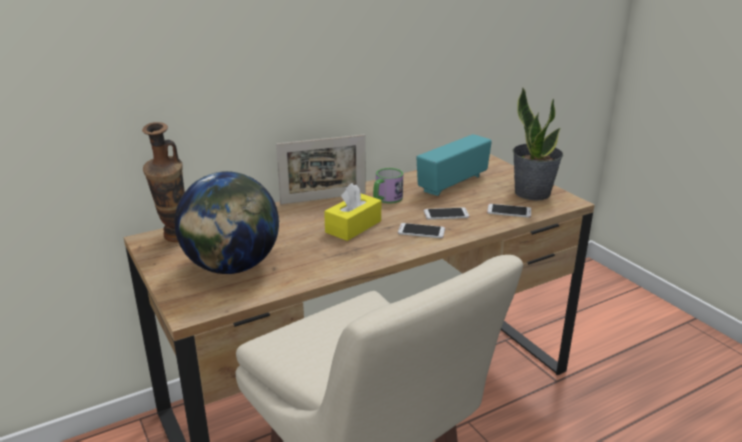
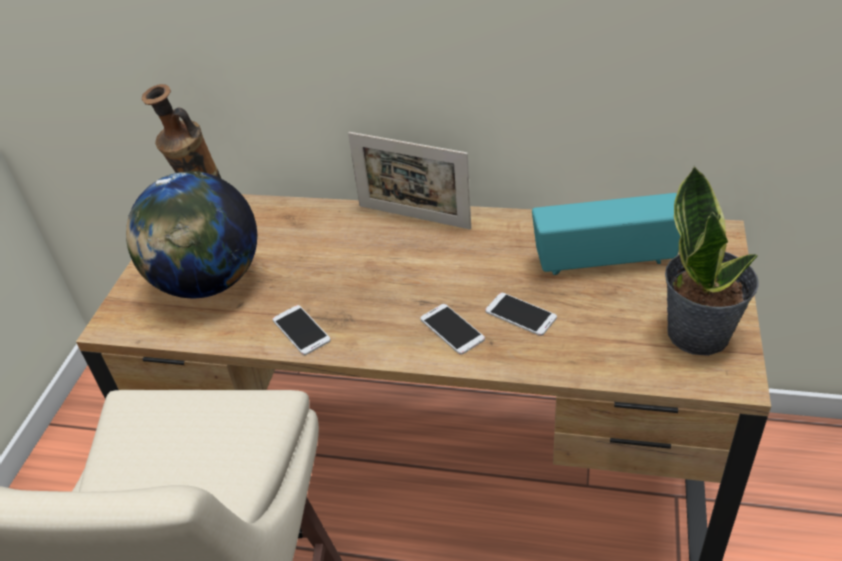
camera: 45 degrees right, 15 degrees up
(353, 226) = (388, 281): yellow tissue box -> none
(386, 199) = (481, 251): mug -> none
(509, 211) = (613, 352): phone -> phone (301, 330)

